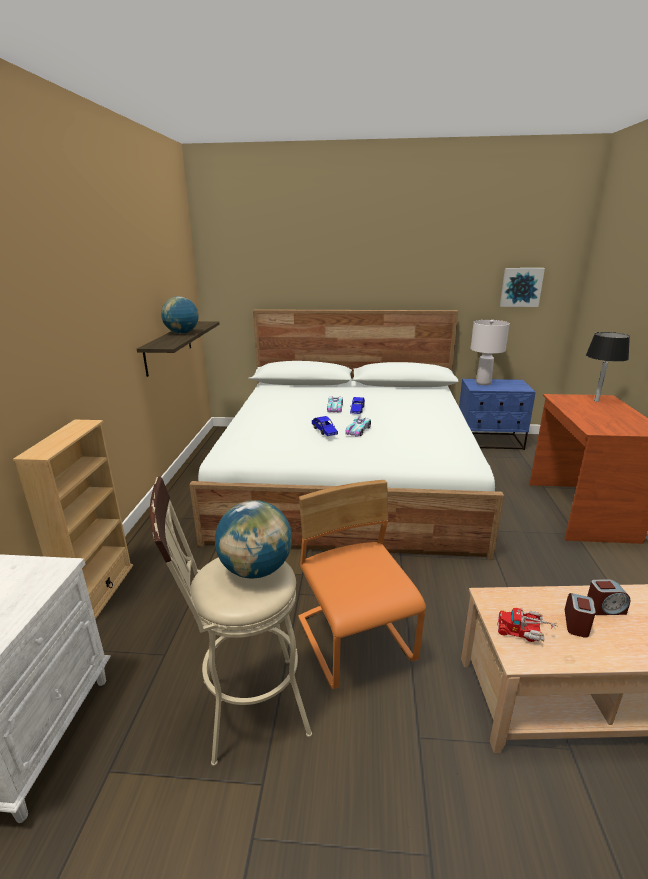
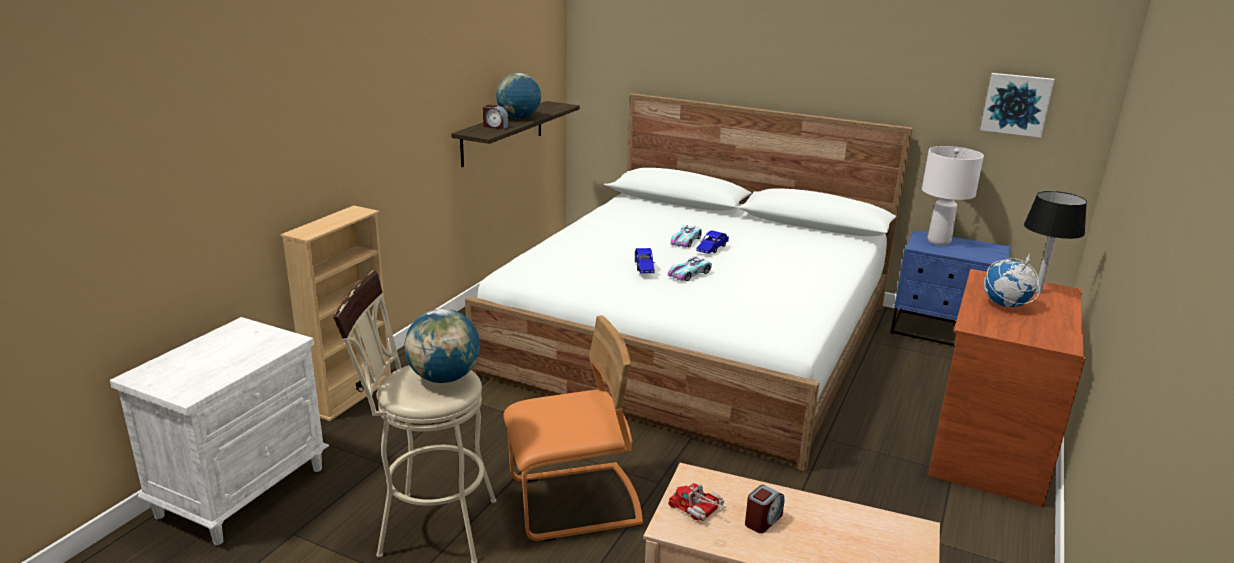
camera: 20 degrees right, 0 degrees up
(355, 640) = (574, 504): orange chair -> orange chair turned 75 degrees clockwise
(592, 413) = (1005, 305): none -> globe
(604, 608) = (811, 517): alarm clock -> alarm clock (495, 126)

